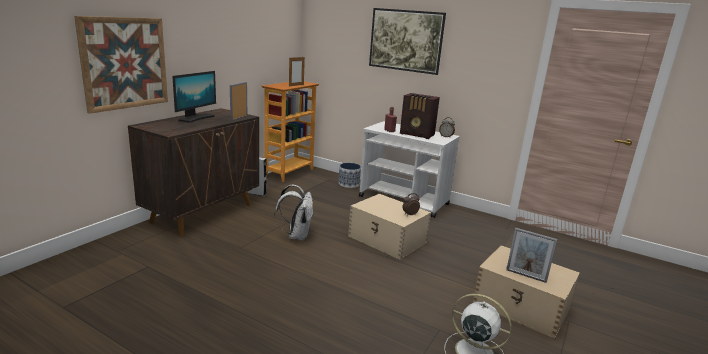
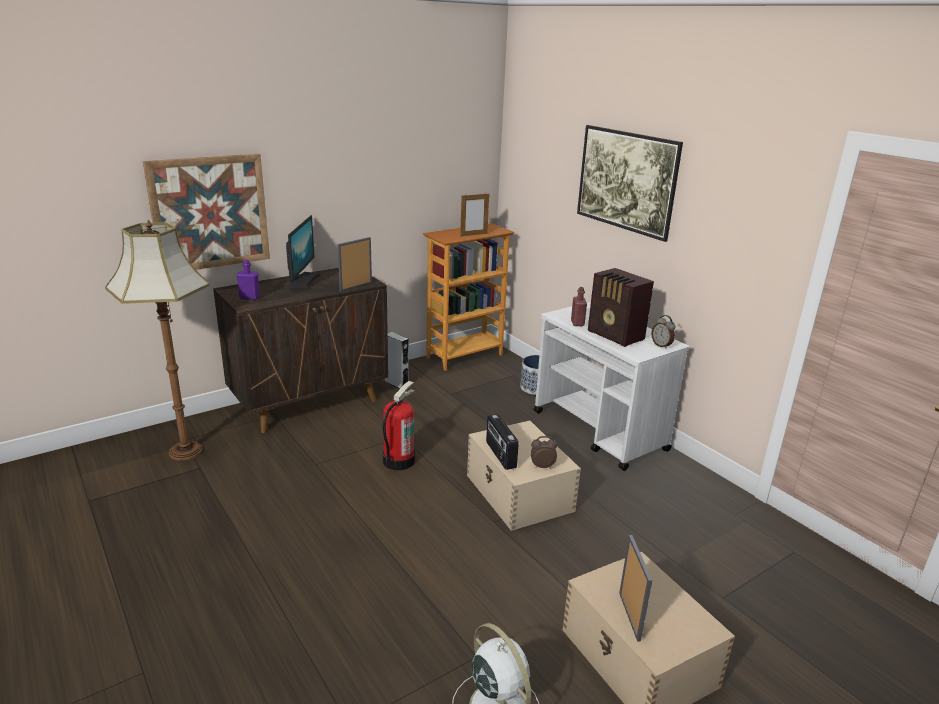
camera: 25 degrees right, 5 degrees up
(124, 258) = (184, 451): none -> floor lamp
(166, 128) = (249, 297): none -> purple bottle
(196, 118) = (303, 282): monitor -> monitor turned 45 degrees counterclockwise
(296, 235) = (398, 460): white backpack -> fire extinguisher
(380, 213) = (500, 455): none -> radio
(526, 276) = (629, 616): picture frame -> picture frame turned 150 degrees counterclockwise

